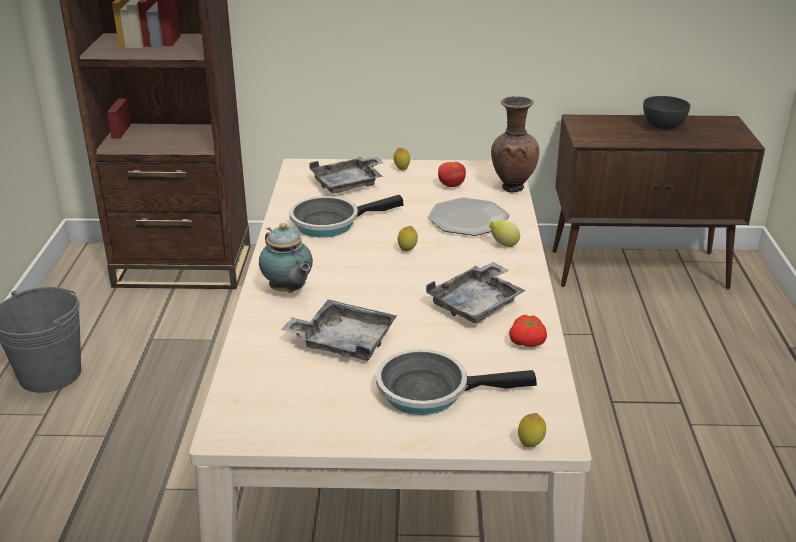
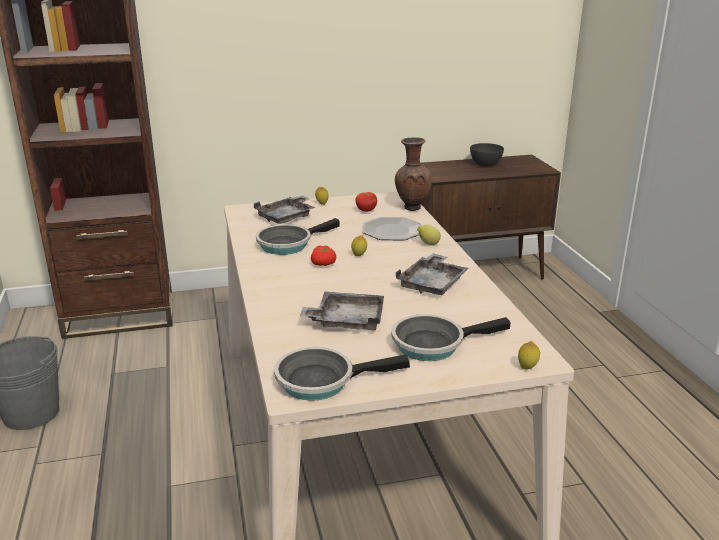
camera: 15 degrees left, 5 degrees down
(271, 419) = (321, 380): none -> frying pan
(288, 291) = (282, 293): teapot -> none
(528, 342) = (484, 303): tomato -> tomato (324, 264)

